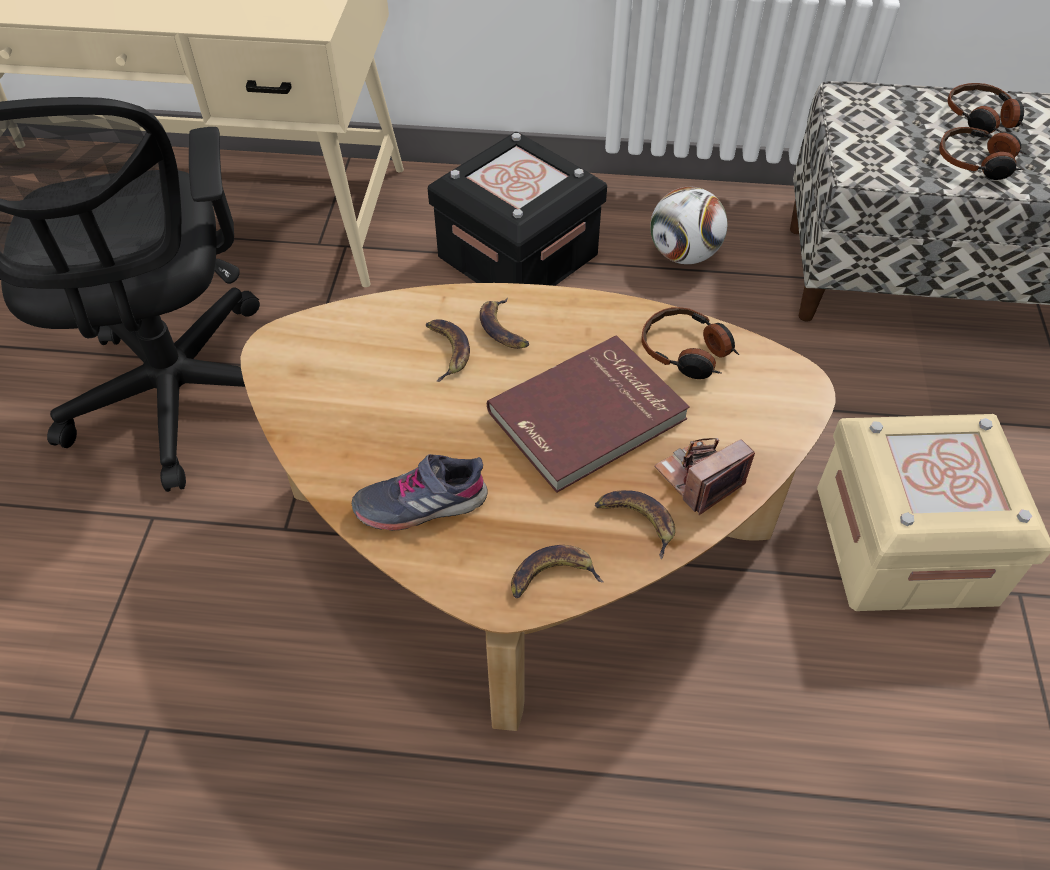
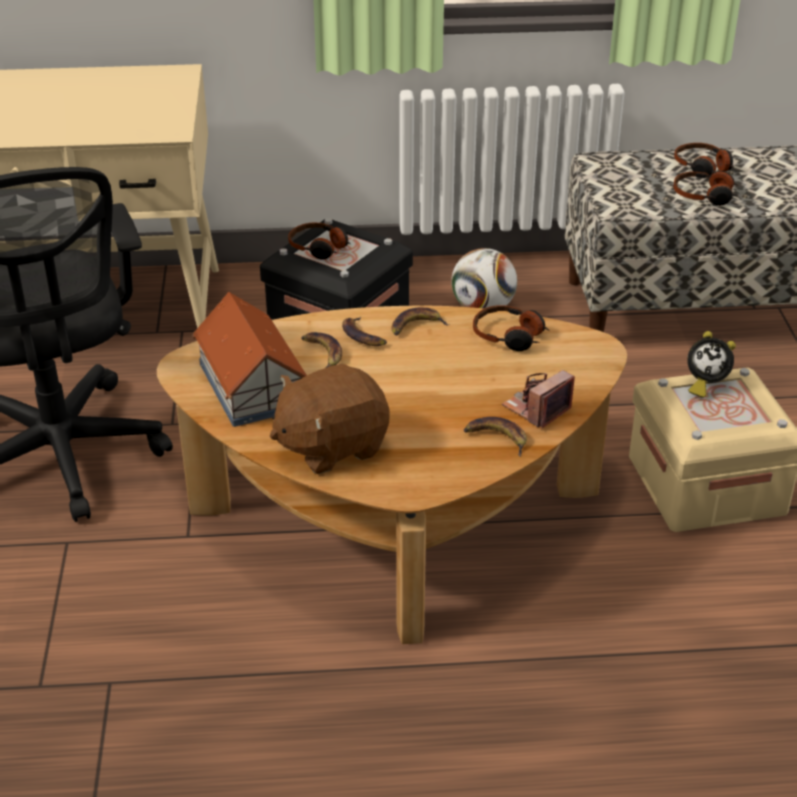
camera: 10 degrees left, 15 degrees down
(349, 388) = (252, 384): none -> toy house
(421, 503) = (331, 446): grey shoe -> brown plush toy
(497, 173) = (319, 248): none -> headphones
(552, 576) = (442, 475): banana -> banana (416, 326)
(589, 417) = (445, 382): red book -> none
(929, 437) = (704, 384): none -> alarm clock

